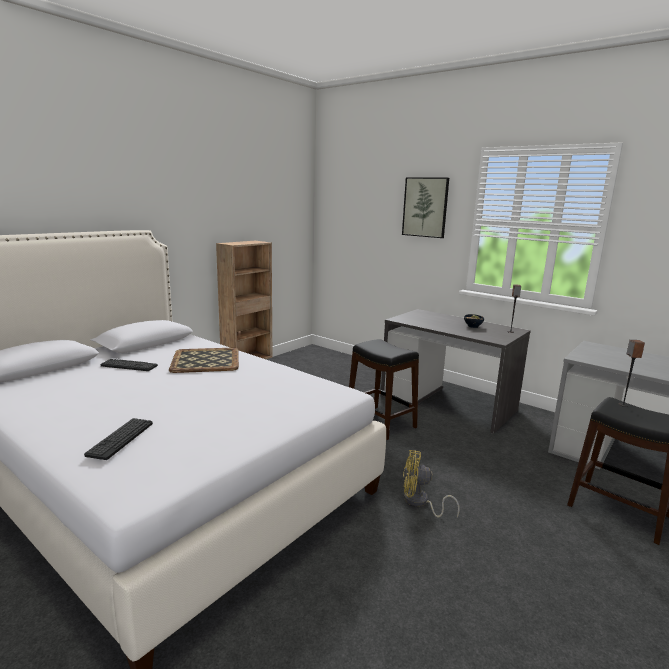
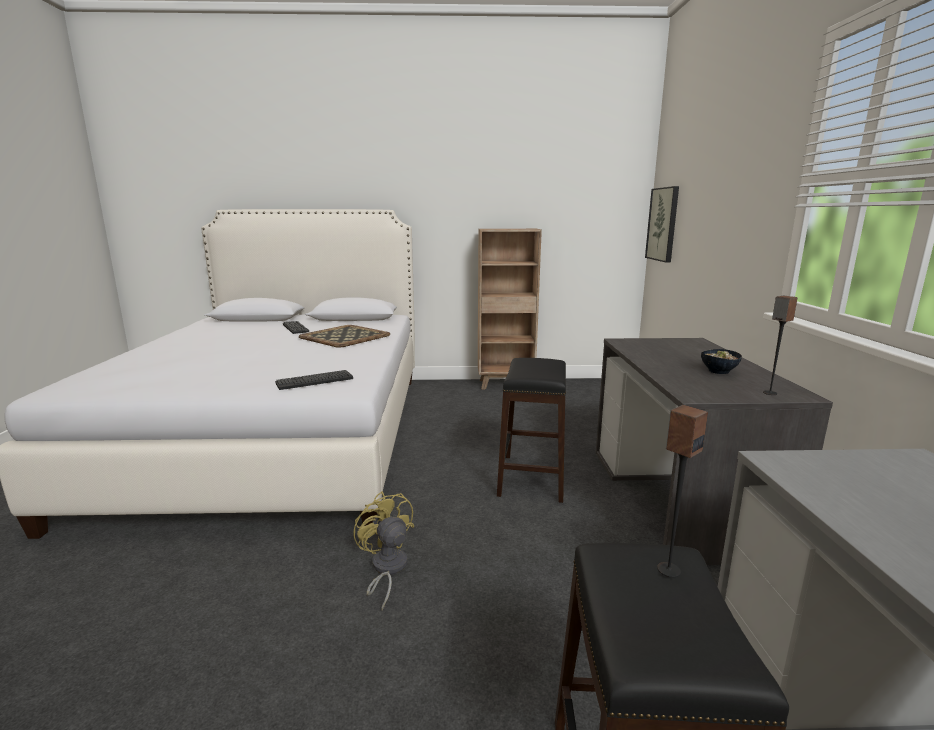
camera: 50 degrees right, 0 degrees up
(121, 439) = (145, 362): keyboard -> keyboard (315, 381)
(425, 207) = (748, 166): picture -> picture (663, 224)

